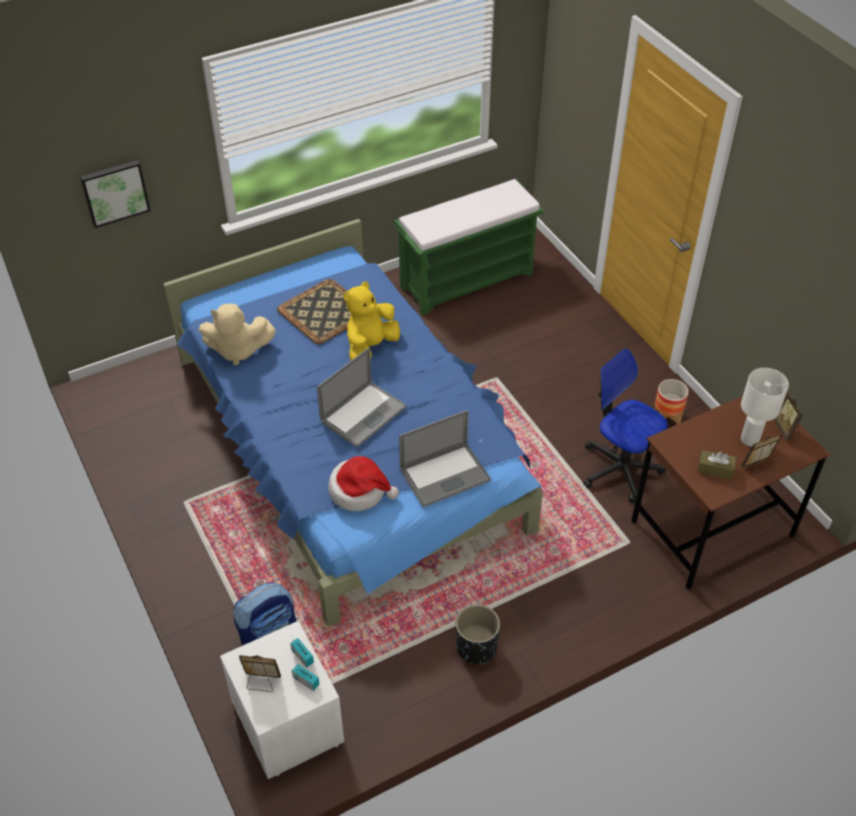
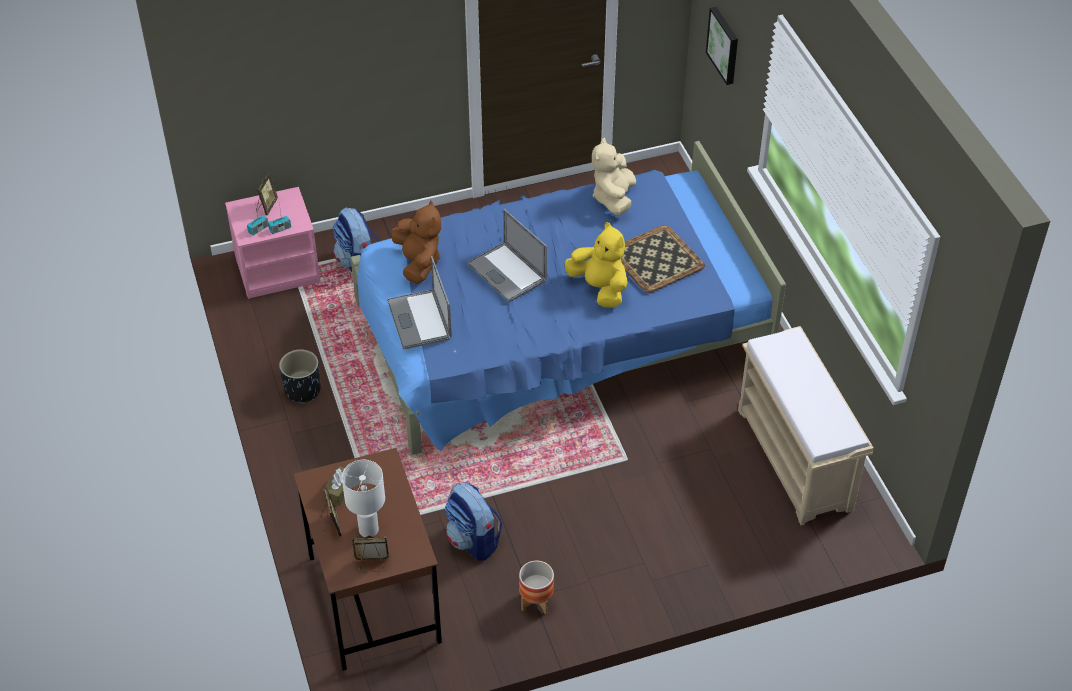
camera: 100 degrees right, 0 degrees up
(286, 722) = (278, 268): white nightstand -> pink nightstand
(359, 491) = (418, 263): hat -> brown plush toy
(467, 280) = (795, 460): green bench -> beige bench
(620, 468) = (473, 540): office chair -> backpack

